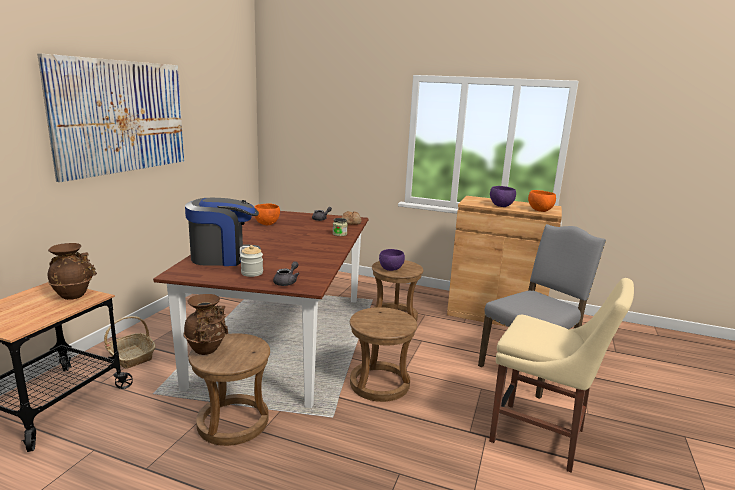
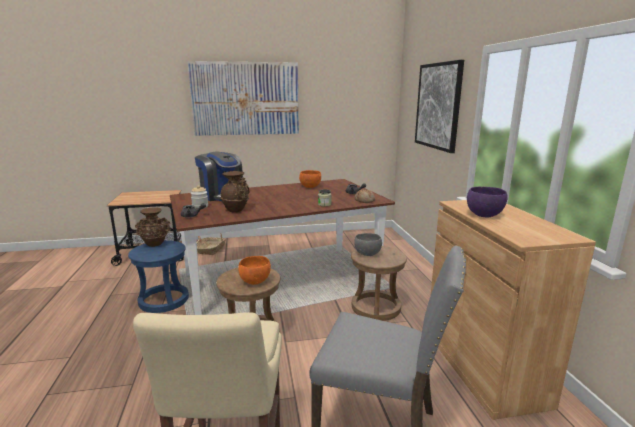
camera: 60 degrees right, 0 degrees up
(73, 295) = (165, 197): brown vase -> brown vase (236, 210)
(232, 422) = (163, 300): brown stool -> blue stool
(345, 122) = (438, 106): none -> picture
(391, 269) = (368, 254): purple bowl -> grey bowl
(539, 210) = (517, 233): orange bowl -> orange bowl (254, 281)

